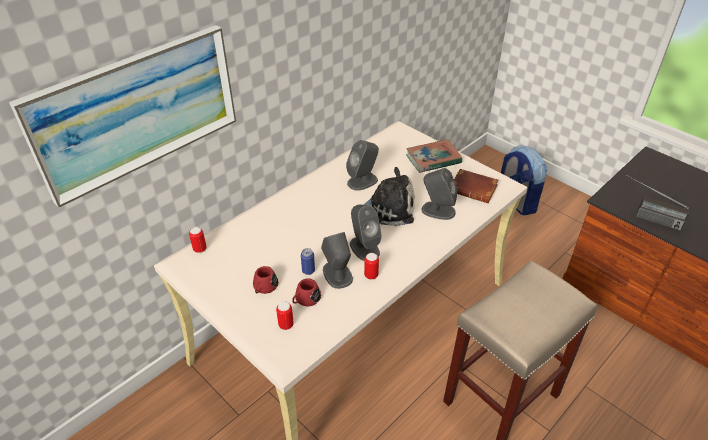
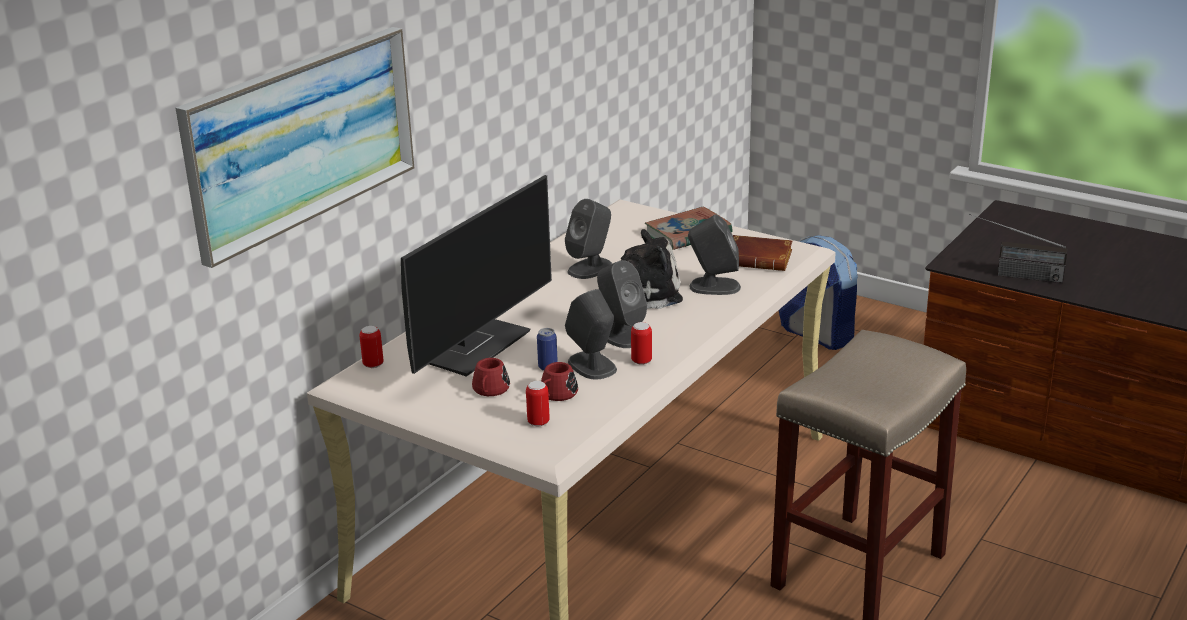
camera: 10 degrees left, 15 degrees down
(267, 242) = (473, 346): none -> monitor

